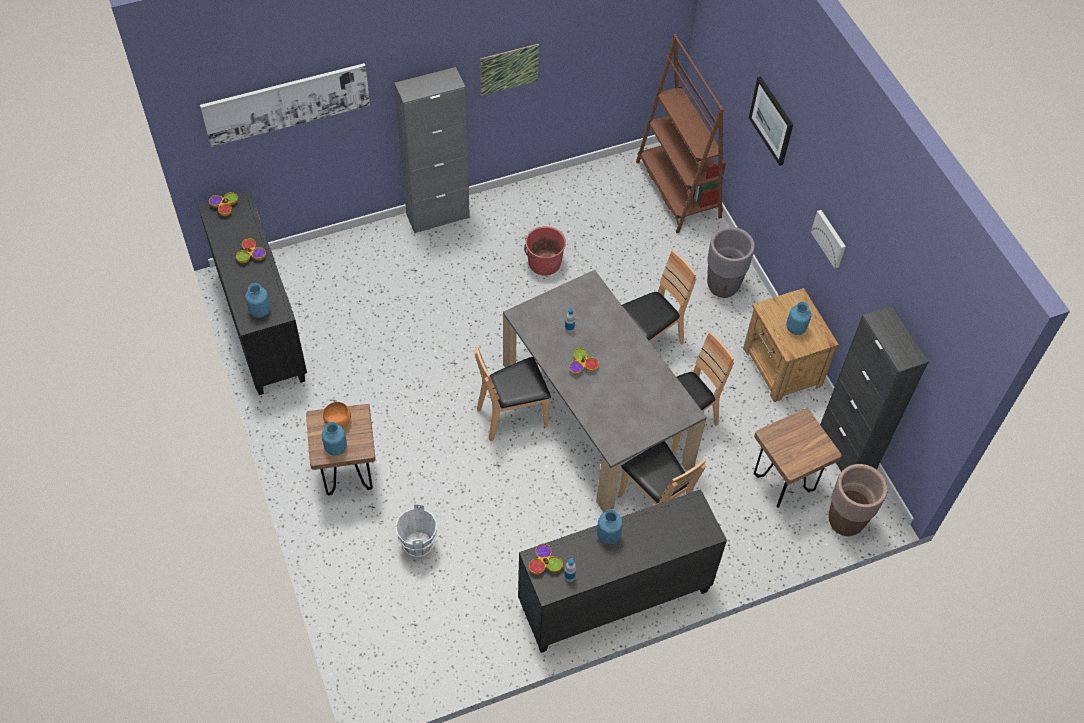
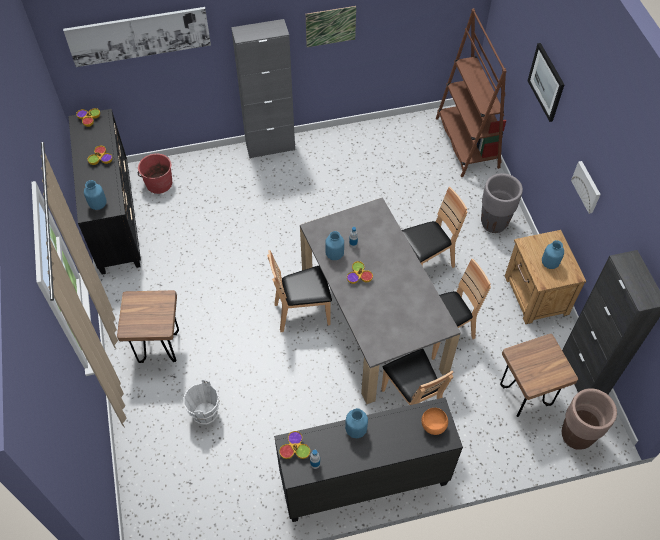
camera: 10 degrees right, 0 degrees up
(336, 448) = (141, 325): blue vase -> blue vase (335, 254)
(337, 422) = (147, 303): orange bowl -> orange bowl (433, 426)
(544, 263) = (349, 191): red bucket -> red bucket (159, 183)

